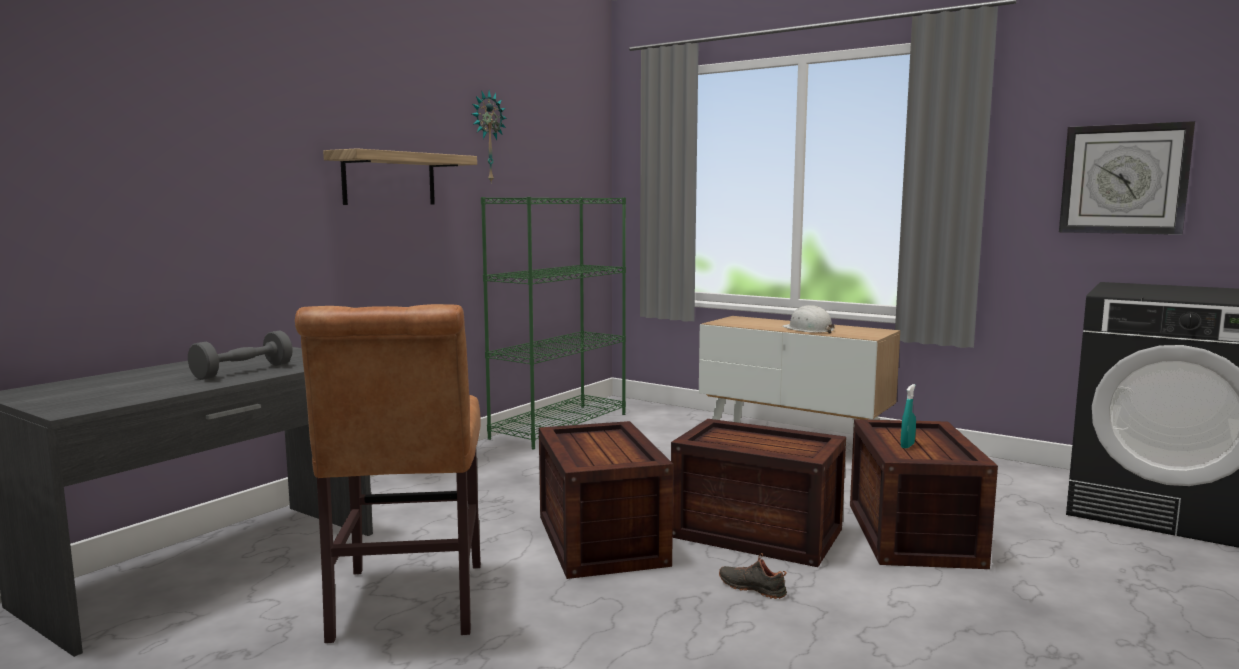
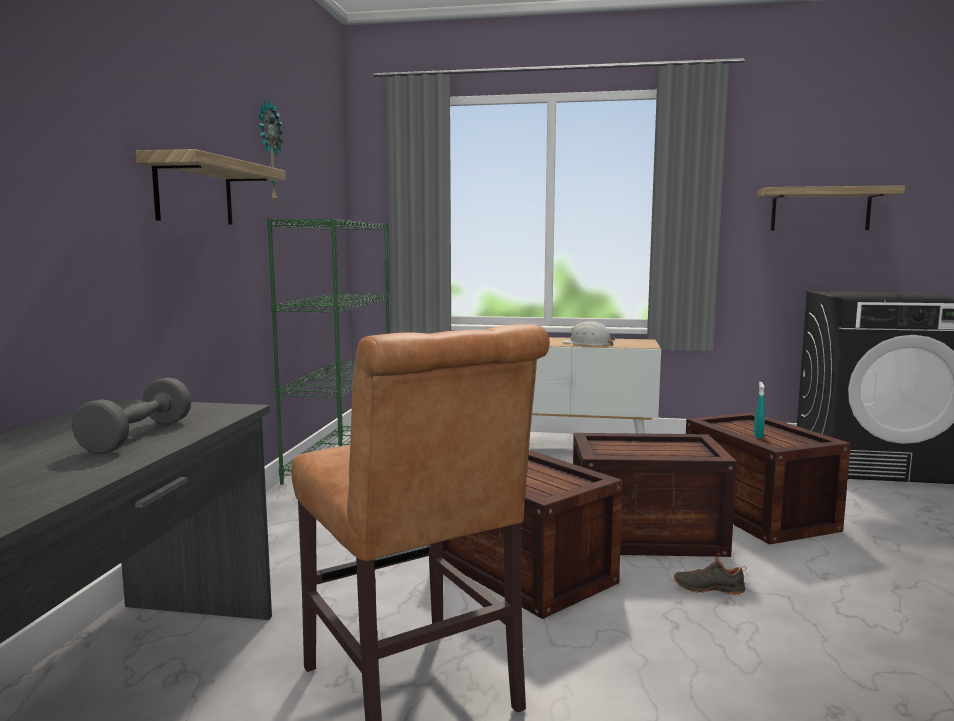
camera: 25 degrees left, 0 degrees up
(1124, 179) = (820, 209): wall clock -> shelf

